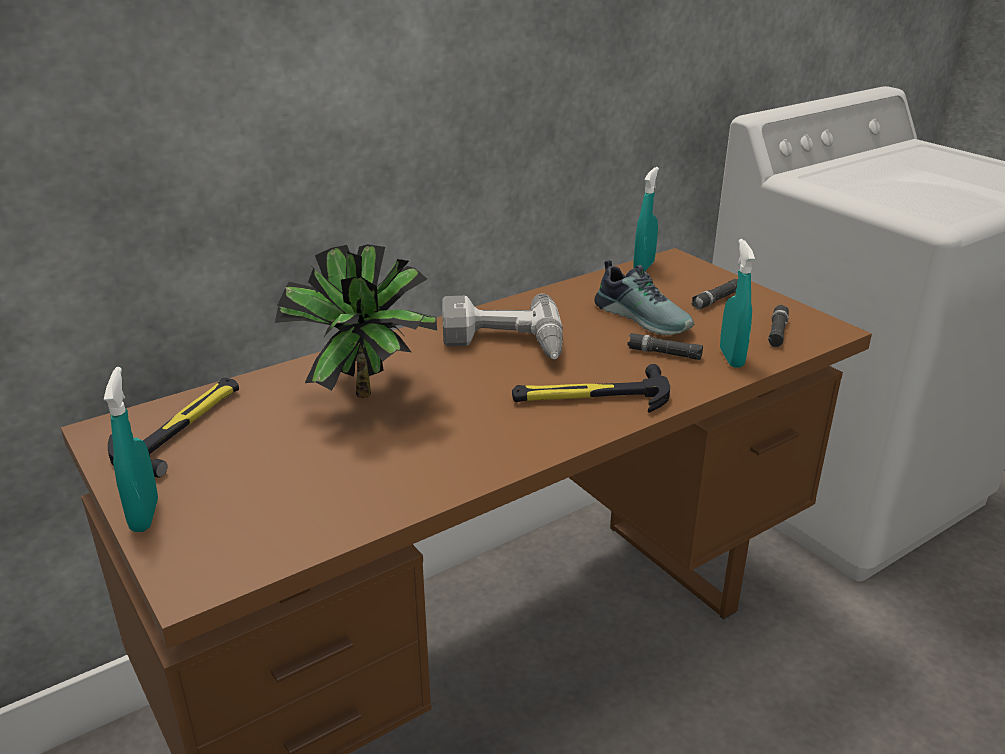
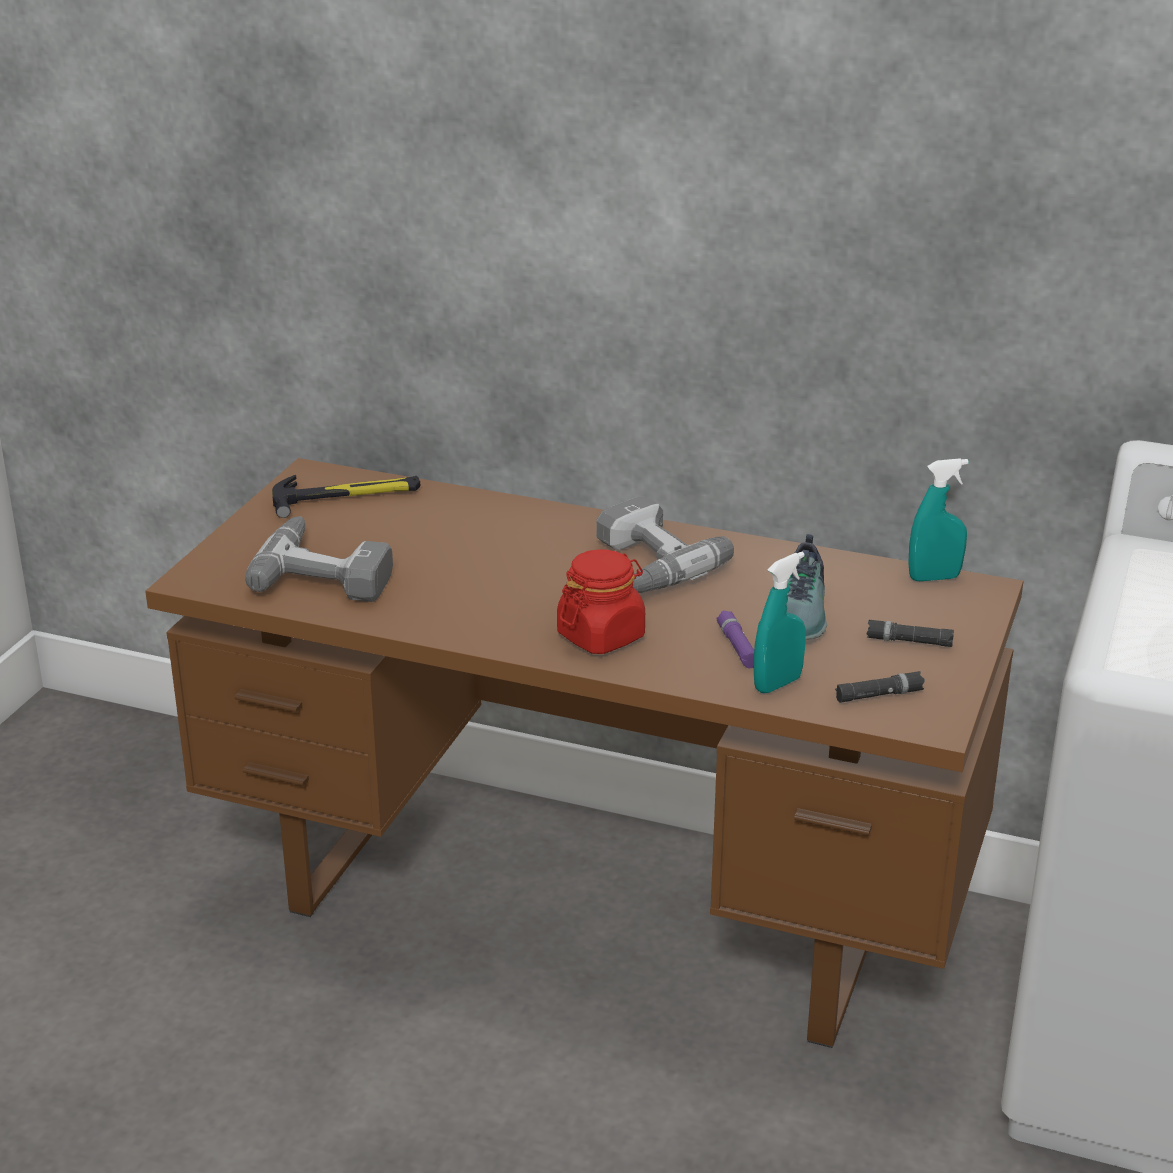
camera: 55 degrees right, 0 degrees up
(144, 515) = (237, 533): turquoise spray bottle -> none
(304, 487) = (328, 570): none -> power drill
(369, 399) = (471, 545): potted plant -> none
(590, 397) = (601, 636): hammer -> red jar
(664, 353) = (737, 646): black flashlight -> purple flashlight

